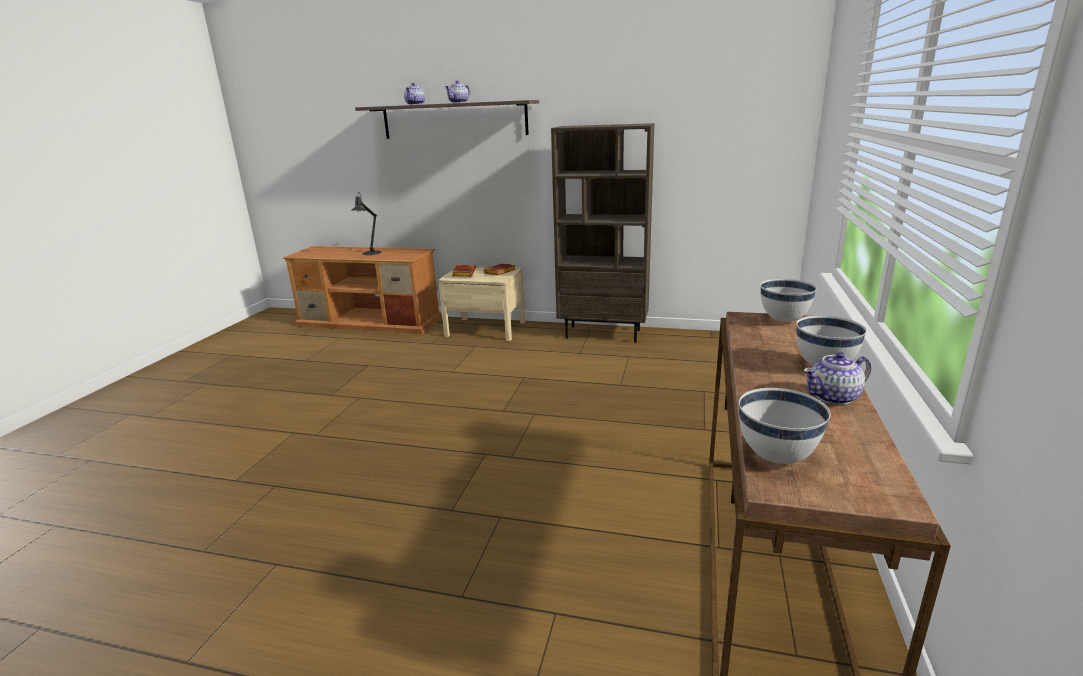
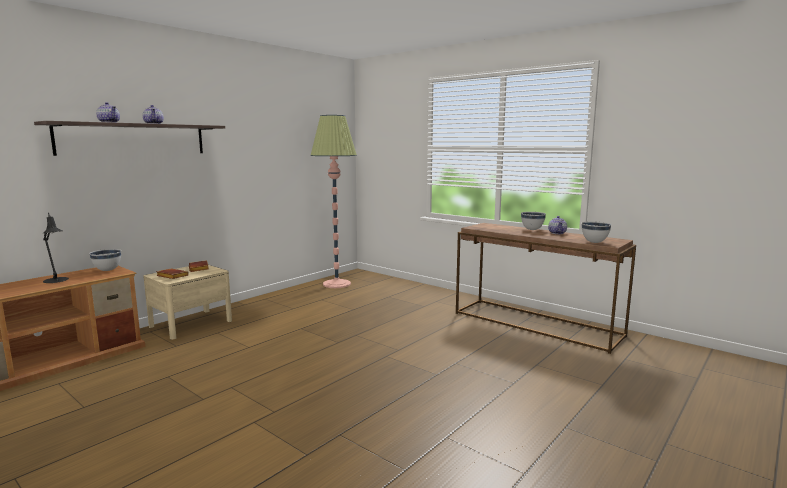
camera: 65 degrees left, 10 degrees down
(603, 334) = (277, 297): brown bookcase -> none
(699, 345) = (336, 284): none -> floor lamp
(784, 320) = (482, 225): white bowl -> white bowl (107, 270)

